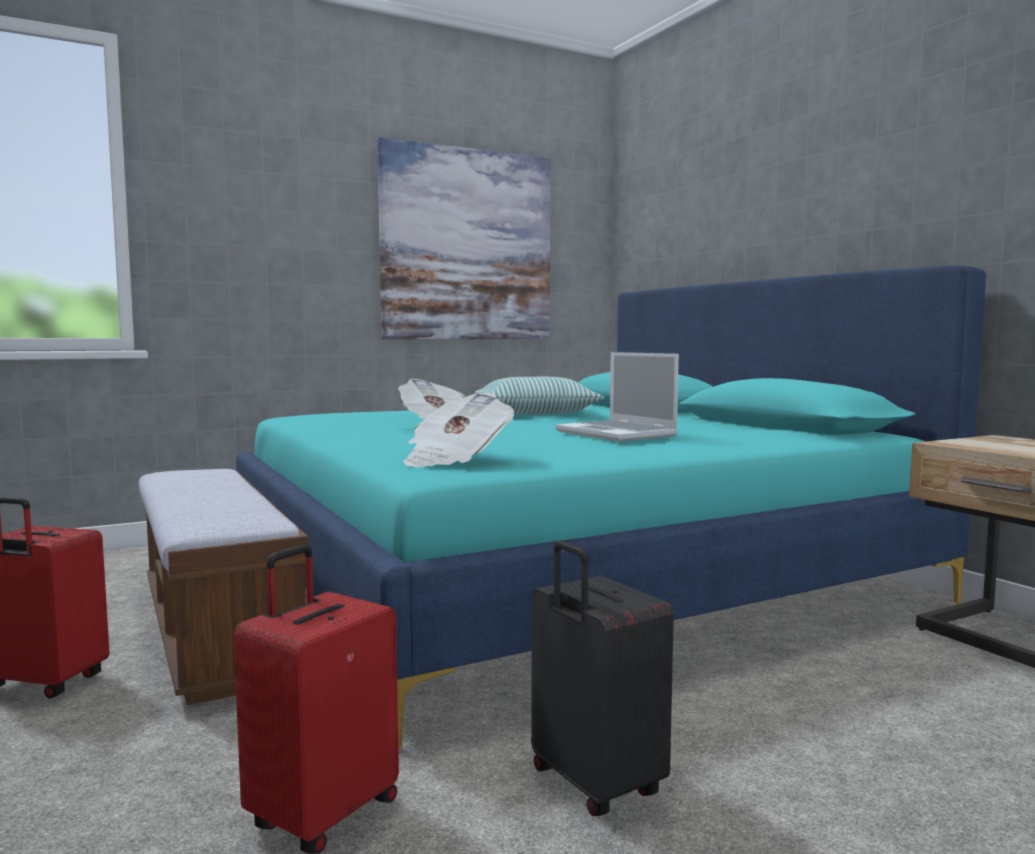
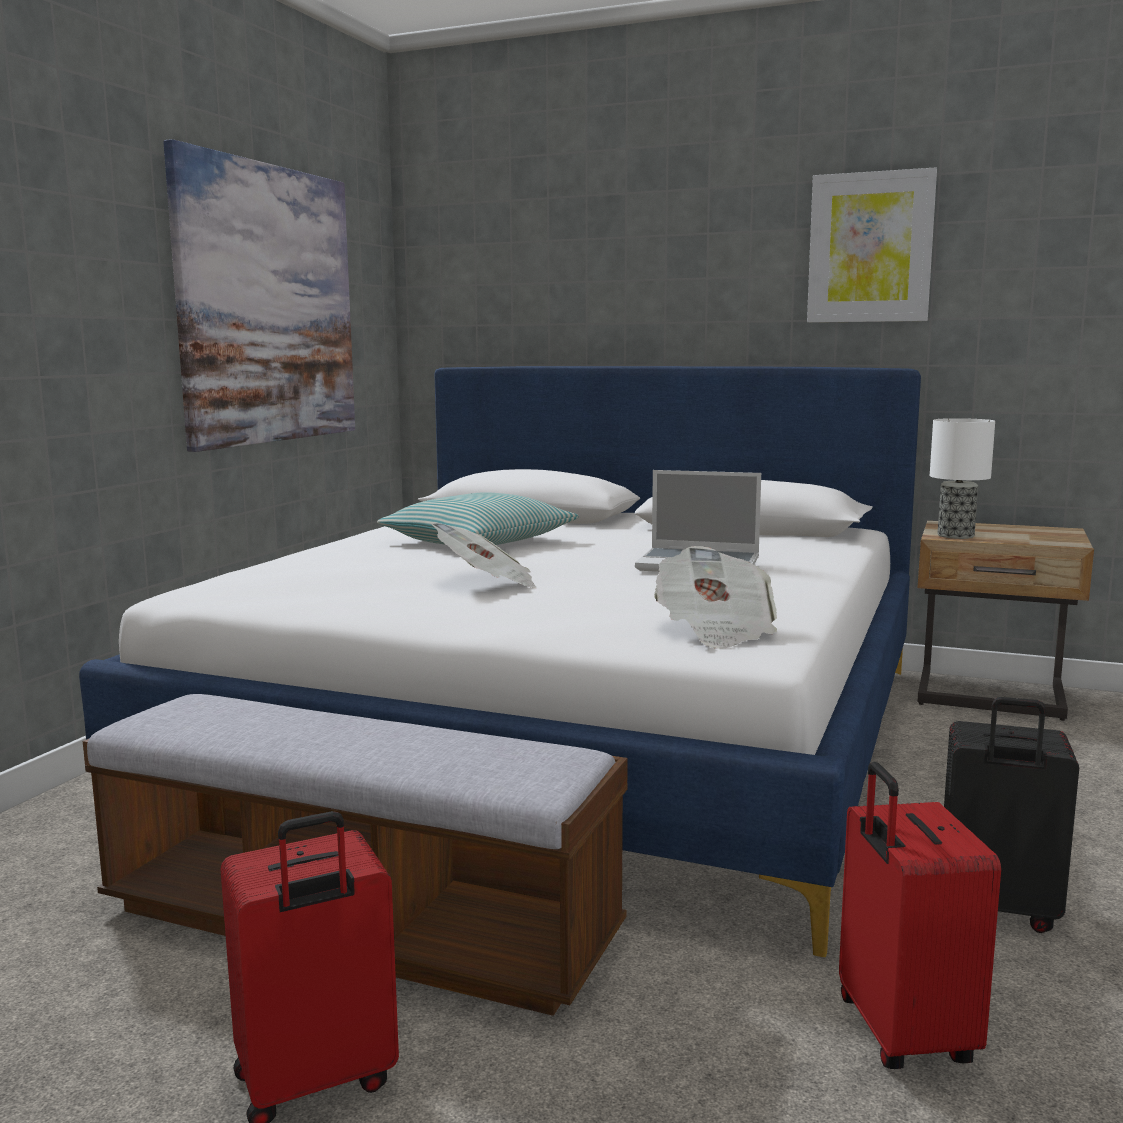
camera: 40 degrees left, 5 degrees up
(561, 572) = (569, 730): turquoise bed -> white bed
(942, 144) = (870, 248): none -> picture
(963, 444) = (954, 535): none -> table lamp

